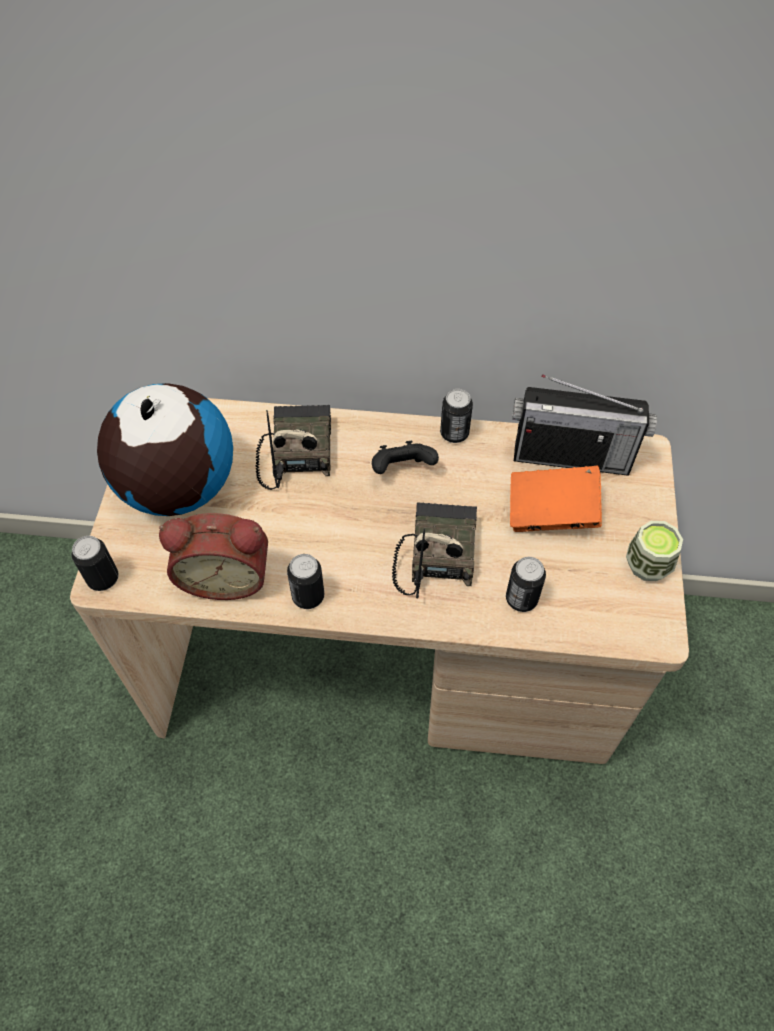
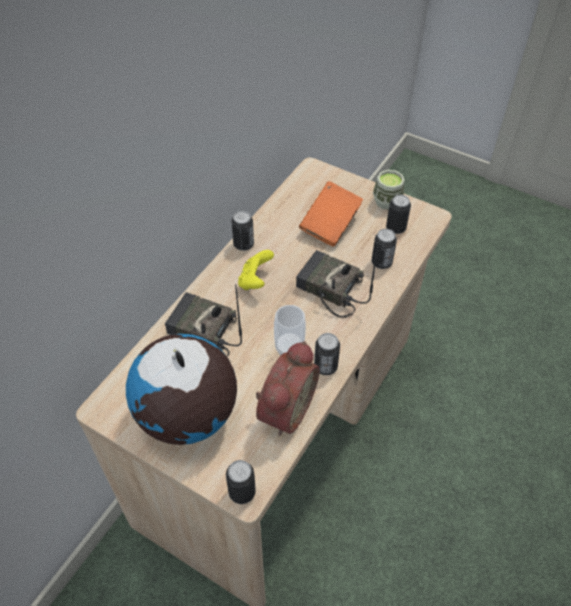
camera: 65 degrees left, 5 degrees down
(318, 546) = (289, 347): none -> cup
(402, 469) = (255, 281): black game controller -> yellow game controller
(571, 457) = (296, 200): radio -> none
(601, 594) = (395, 228): none -> can

